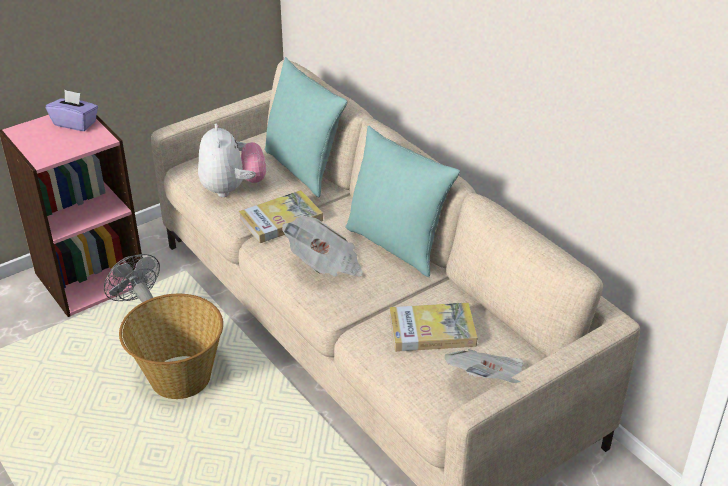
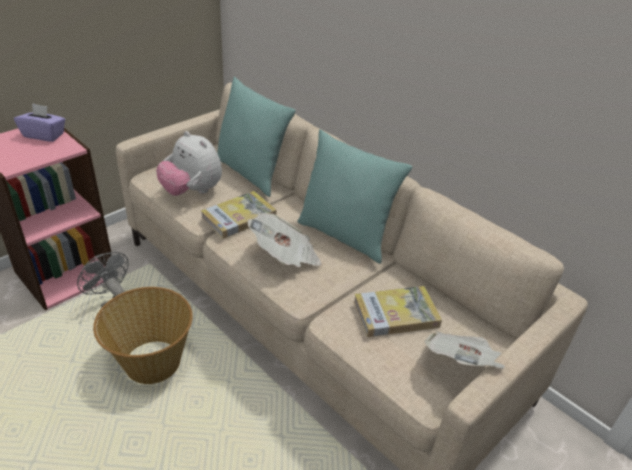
camera: 10 degrees left, 0 degrees up
(232, 189) = (192, 191): plush toy -> plush toy turned 150 degrees clockwise

